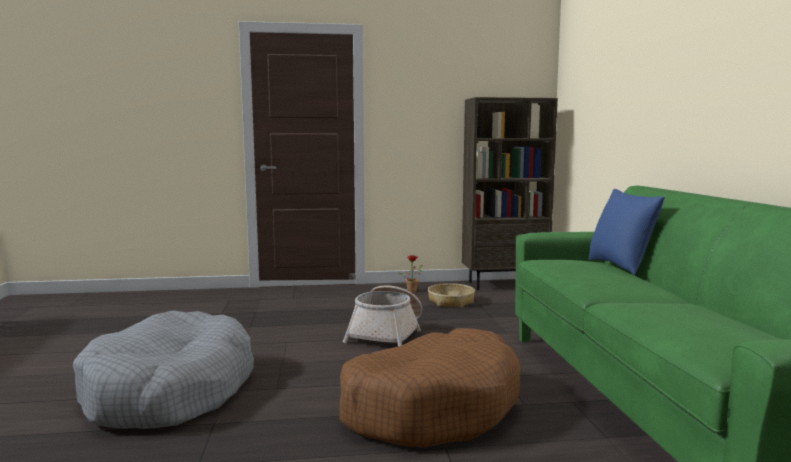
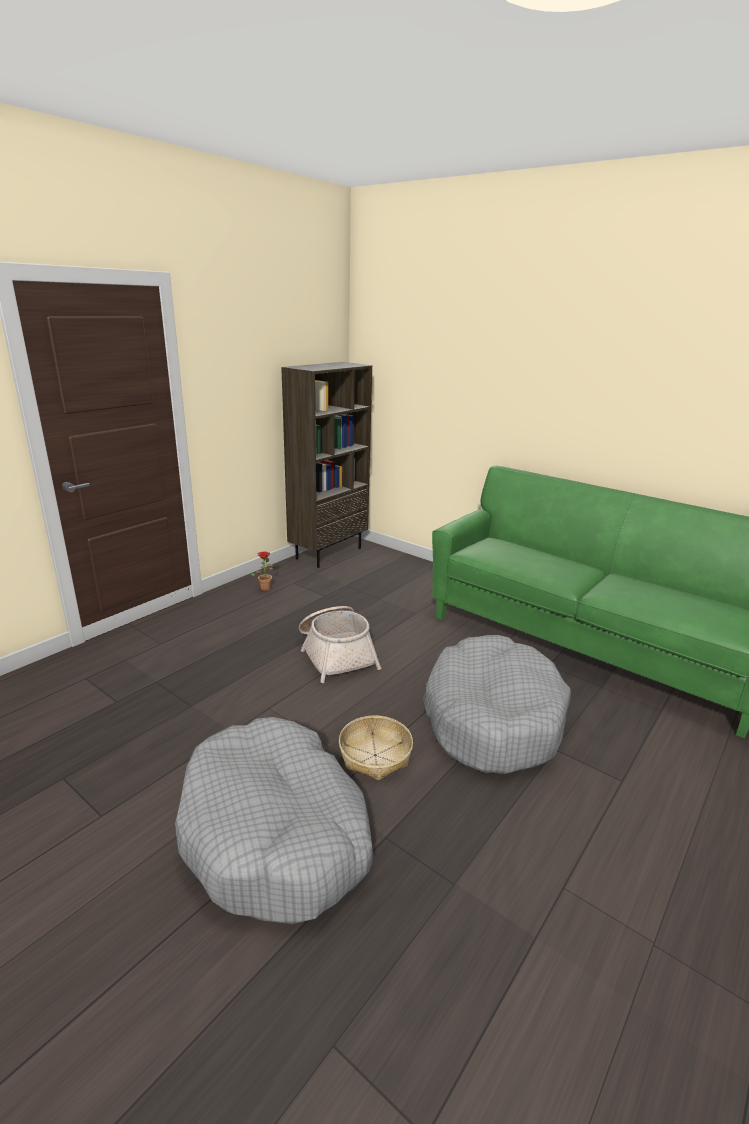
camera: 45 degrees left, 15 degrees up
(430, 407) = (491, 717): brown dog bed -> grey dog bed
(451, 301) = (321, 591): basket -> basket (375, 755)
(620, 266) = (519, 543): blue pillow -> none

